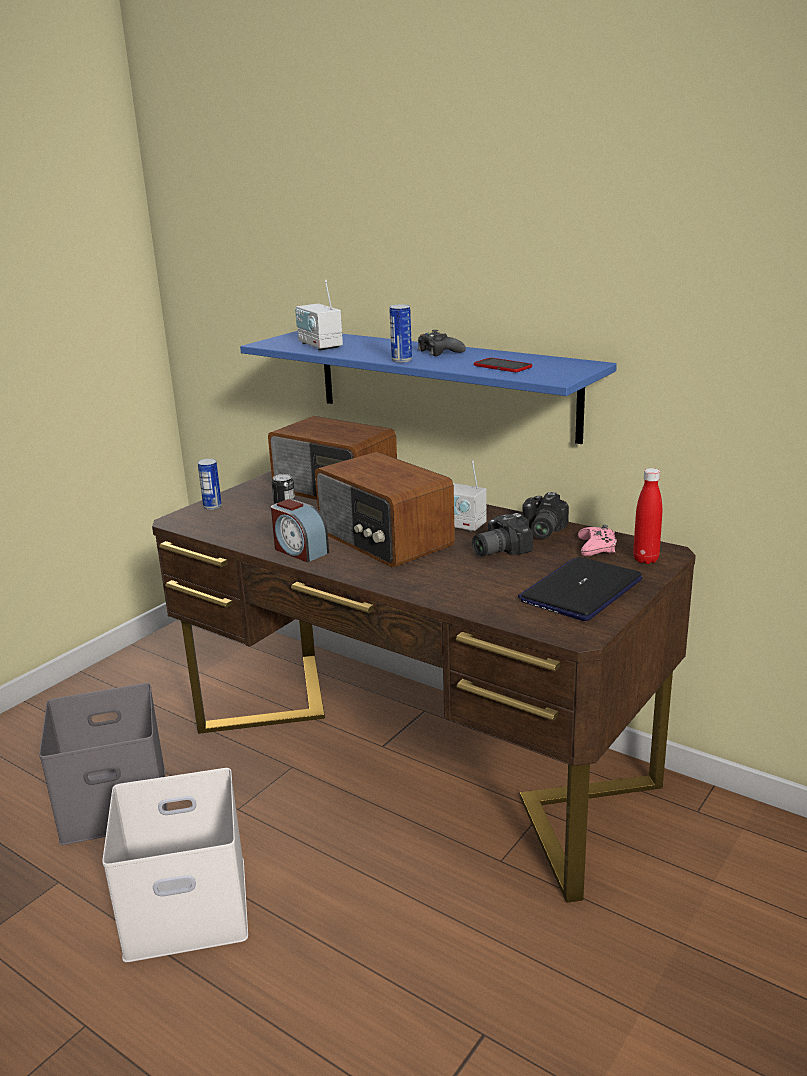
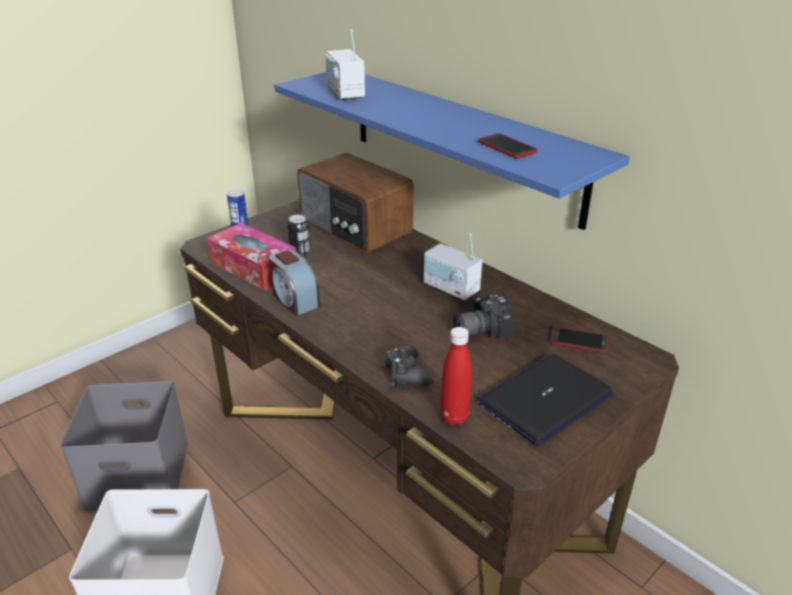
camera: 10 degrees right, 10 degrees up
(242, 531) = (253, 267): none -> tissue box
(384, 540) = (376, 298): radio -> none
(401, 360) = (411, 124): can -> none
(439, 352) = (454, 116): black game controller -> black game controller (406, 373)
(540, 531) = (529, 309): camera -> none
(596, 547) = (579, 340): pink game controller -> phone
(645, 559) = (624, 366): red bottle -> red bottle (454, 417)

